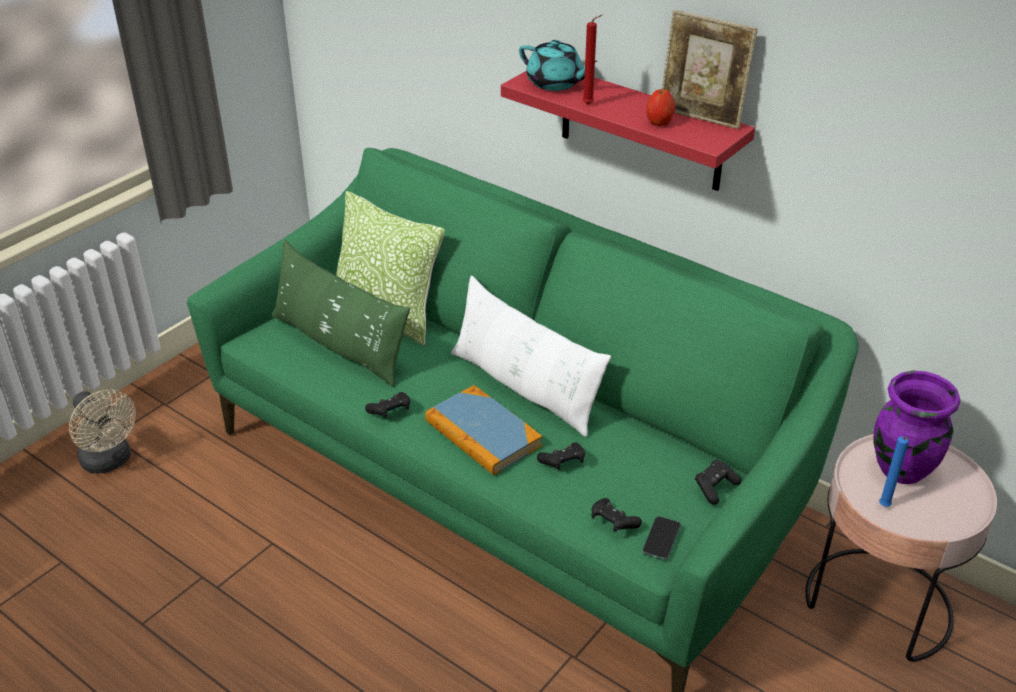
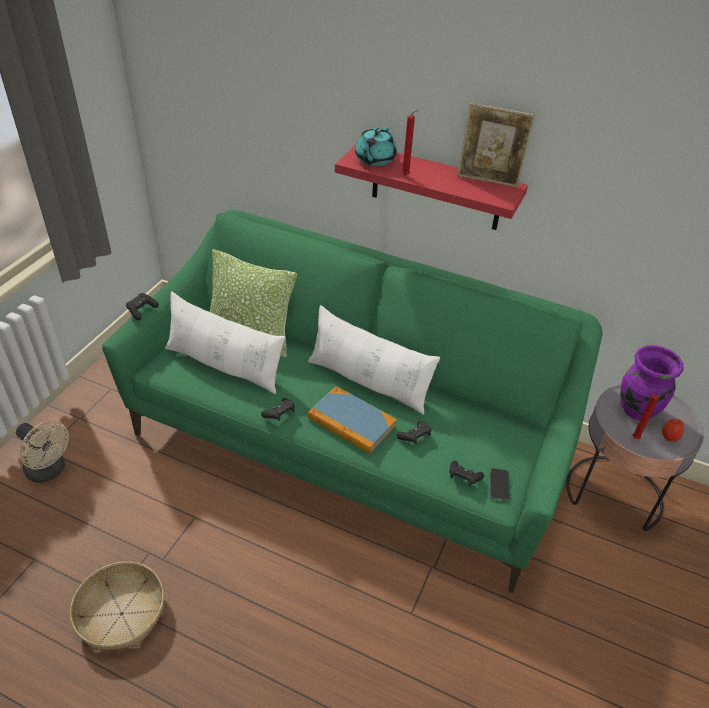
camera: 15 degrees left, 5 degrees up
(147, 642) = (122, 613): none -> basket
(339, 345) = (224, 365): green pillow -> white pillow
(555, 83) = (374, 160): turquoise teapot -> turquoise teapot turned 90 degrees clockwise
(659, 122) = (462, 186): apple -> apple (669, 437)
(715, 488) = (520, 439): black game controller -> black game controller (142, 310)
(878, 605) = (614, 494): pink side table -> grey side table
(884, 507) = (635, 439): blue candle -> red candle

